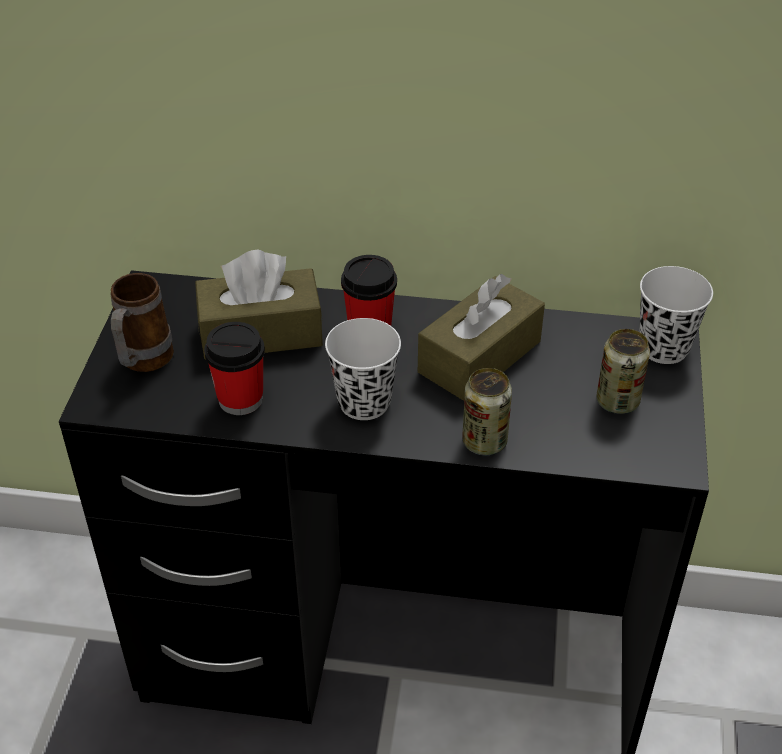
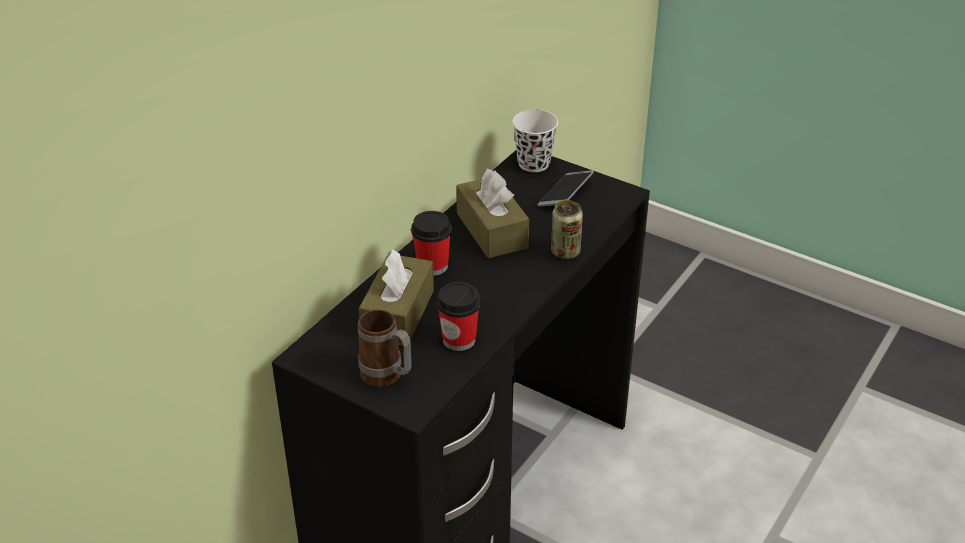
camera: 65 degrees left, 5 degrees down
(364, 402) = (500, 288): white cup -> none
(617, 401) = (565, 194): can -> phone

